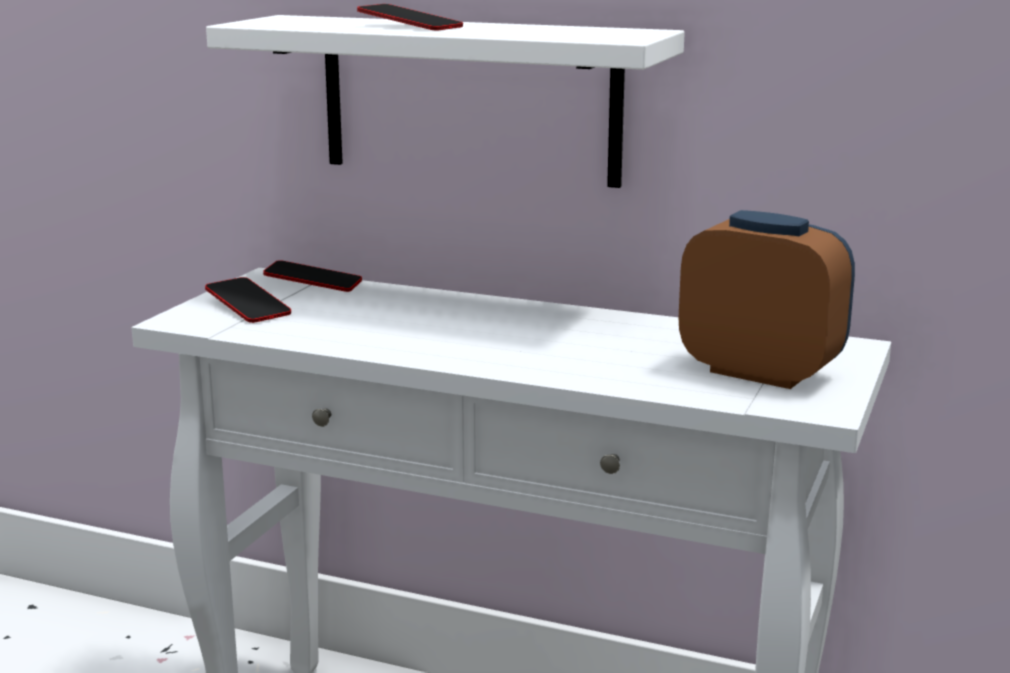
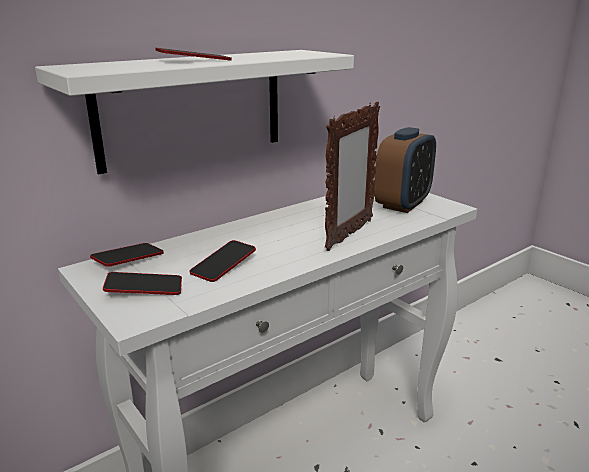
camera: 60 degrees left, 5 degrees up
(352, 323) = (223, 265): none -> phone
(551, 362) = (349, 235): none -> picture frame
(760, 372) = (403, 204): alarm clock -> alarm clock turned 150 degrees clockwise

